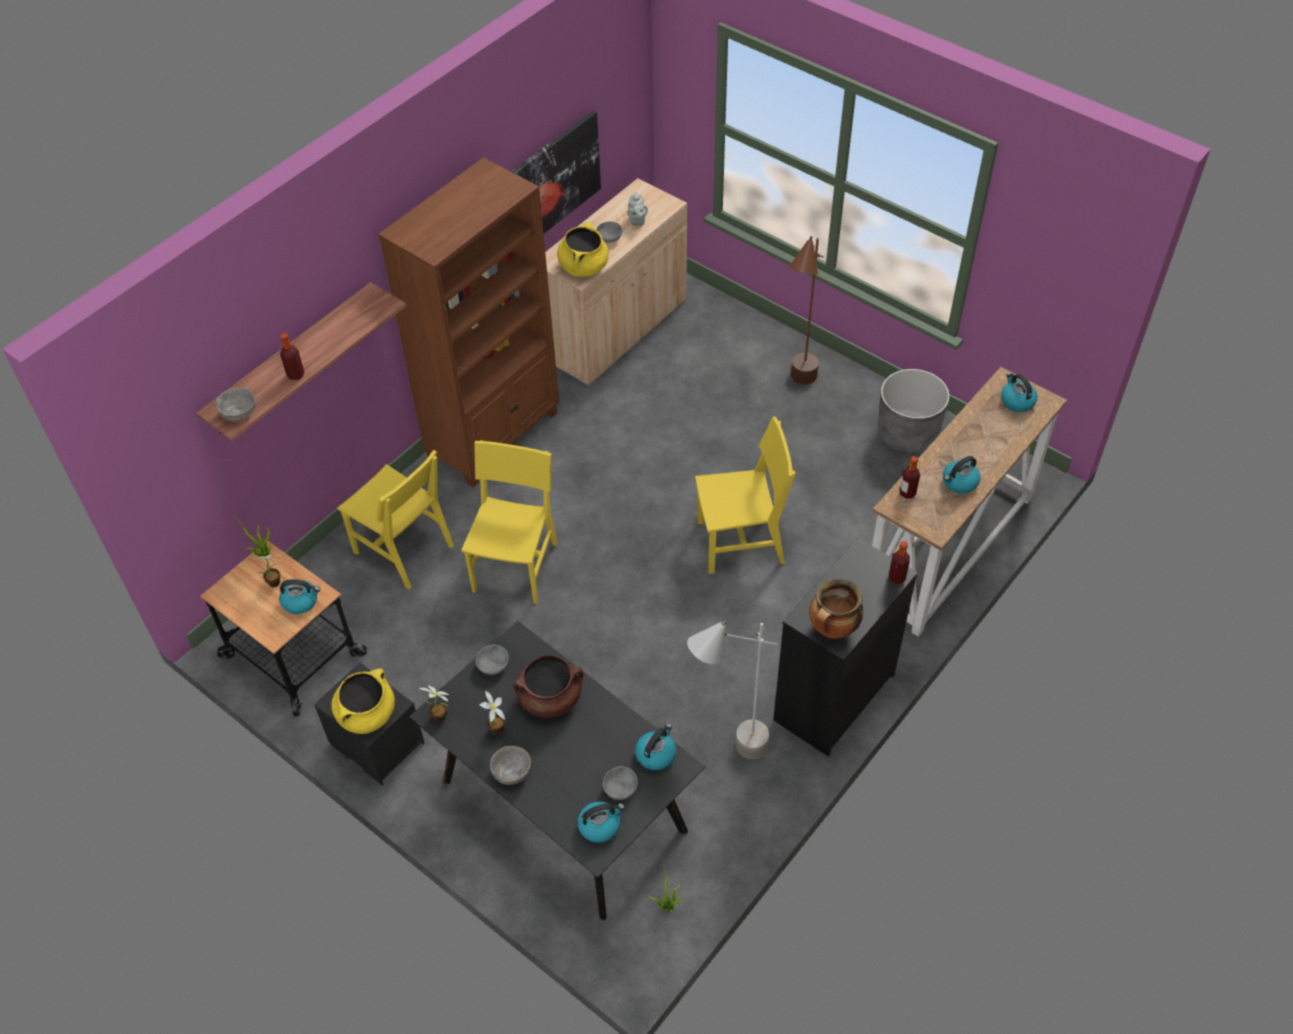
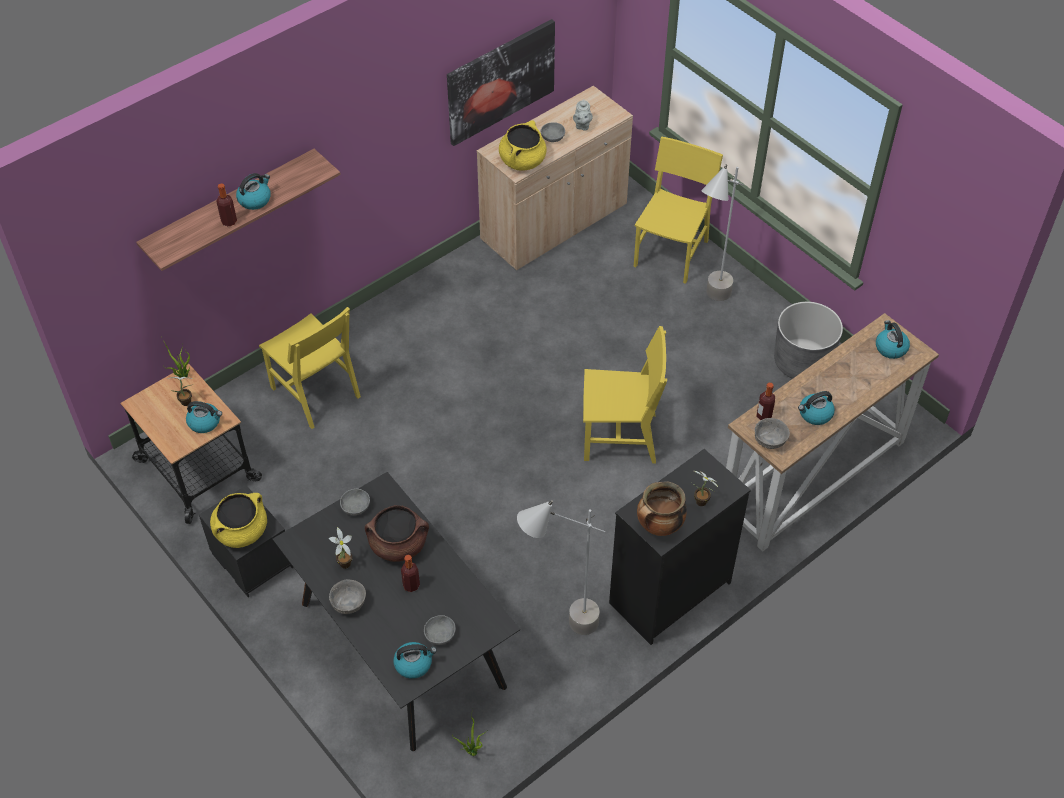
camera: 10 degrees right, 0 degrees up
(238, 414) = (172, 248): grey bowl -> grey bowl (769, 441)
(441, 718) = (299, 545): potted plant -> potted plant (702, 503)
(495, 435) = (421, 302): brown bookcase -> none
(515, 567) = (411, 425): yellow chair -> yellow chair (671, 253)
(656, 754) = (479, 611): kettle -> kettle (255, 199)
(798, 390) = (709, 305): brown floor lamp -> grey floor lamp
(897, 577) = (730, 491): bottle -> bottle (411, 585)

